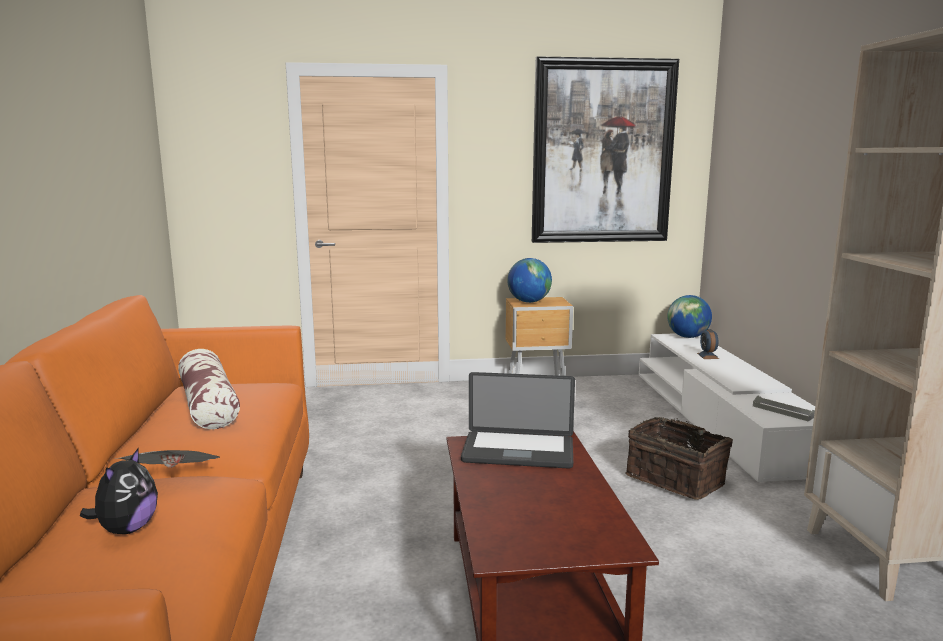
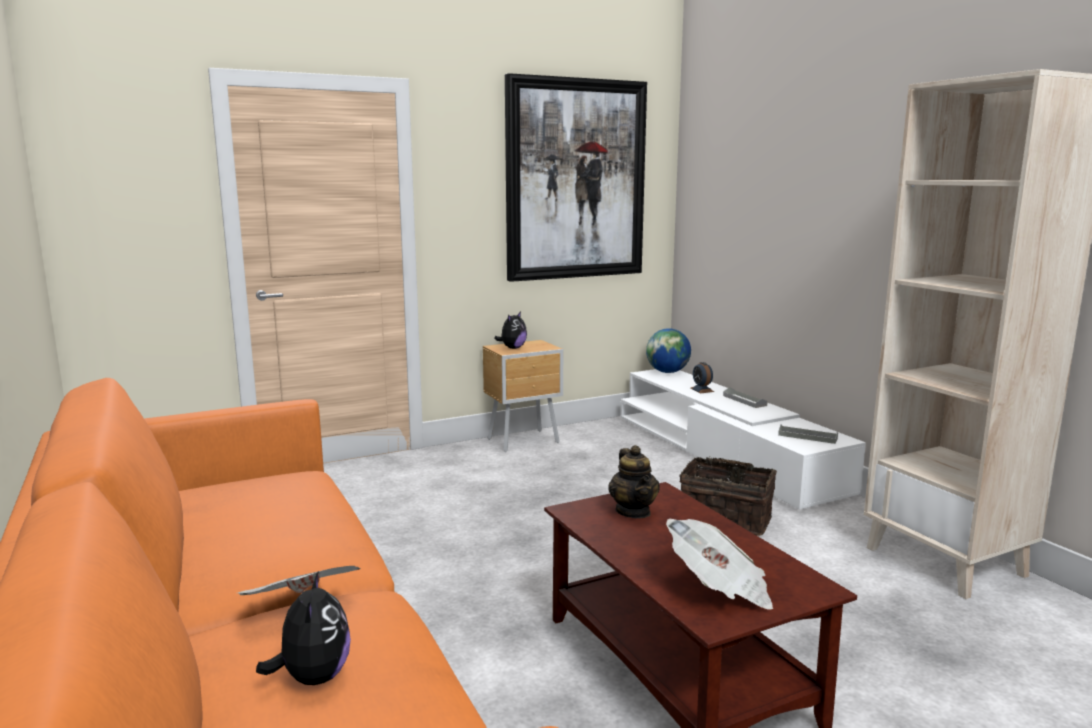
camera: 20 degrees left, 0 degrees up
(208, 404) = (247, 510): pillow -> none
(518, 451) = (633, 511): laptop -> teapot
(529, 302) = (512, 348): globe -> plush toy
(530, 529) = (719, 589): none -> newspaper
(743, 370) = (744, 400): none -> grey tray

